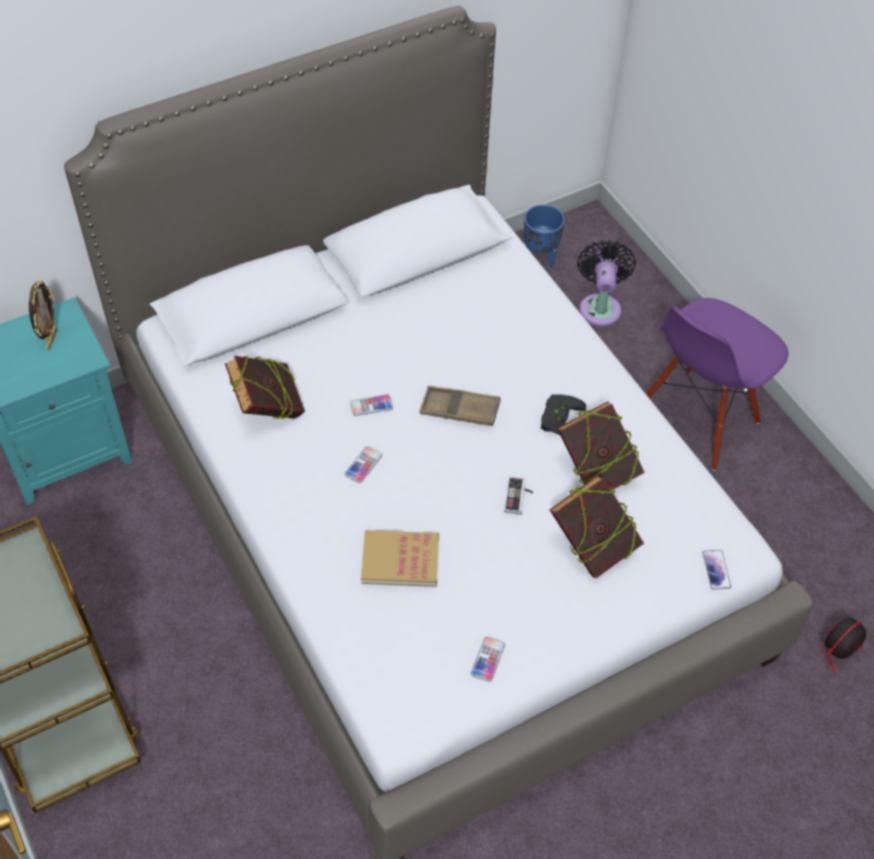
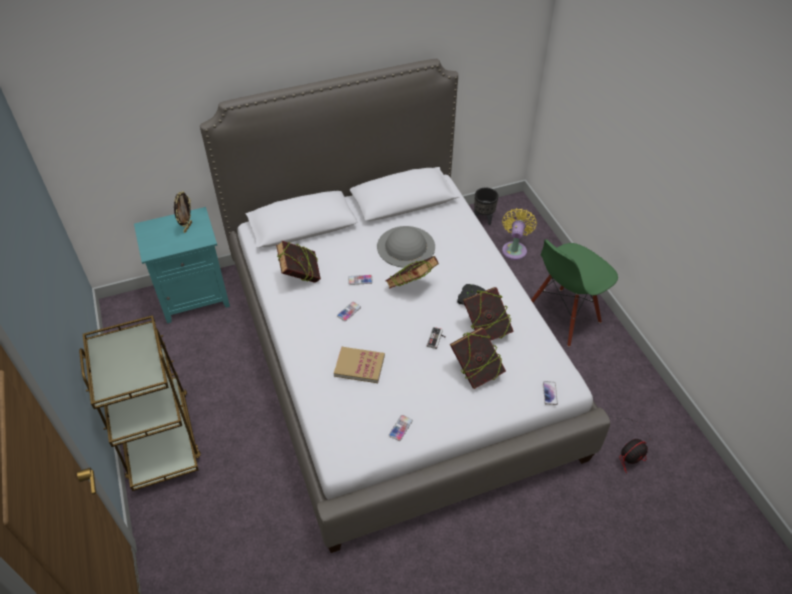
camera: 10 degrees right, 5 degrees down
(437, 336) = (405, 246): none -> grey hat
(460, 410) = (411, 287): brown tray -> book
(540, 257) = (483, 219): blue planter -> black planter
(600, 306) = (514, 249): black fan -> yellow fan
(697, 418) = (563, 316): purple chair -> green chair

